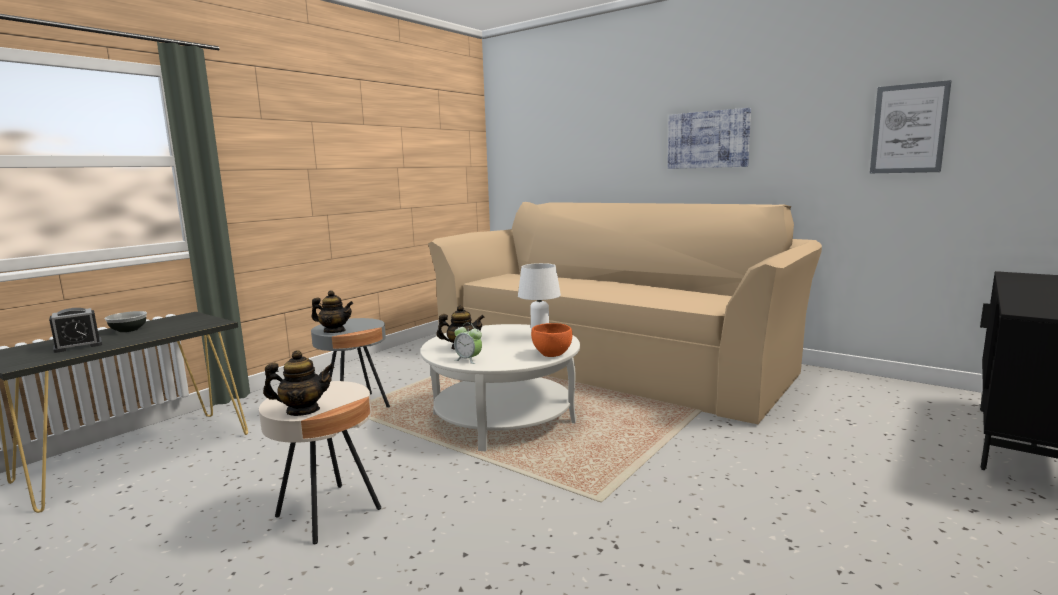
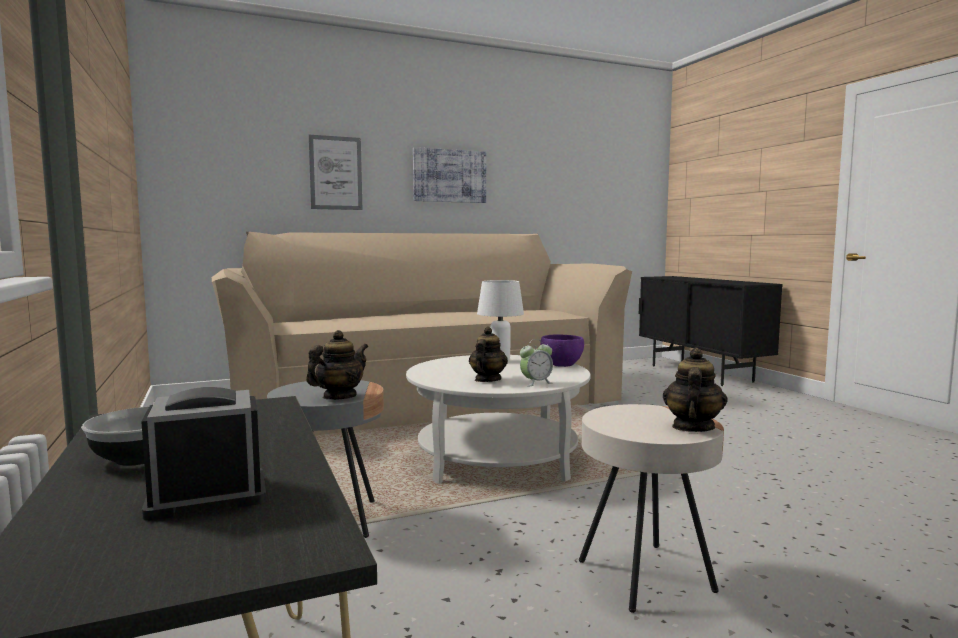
camera: 60 degrees left, 5 degrees down
(78, 346) = (207, 496): alarm clock -> alarm clock turned 105 degrees counterclockwise
(552, 354) = (562, 365): orange bowl -> purple bowl
(908, 129) = (585, 182): picture -> picture (336, 173)

